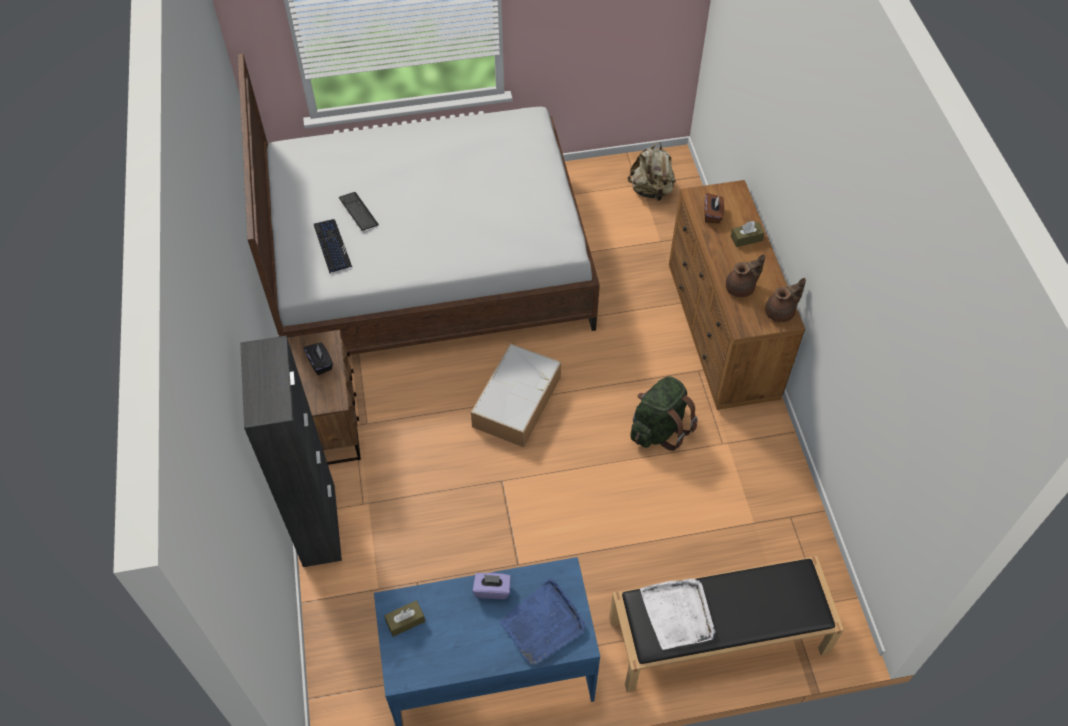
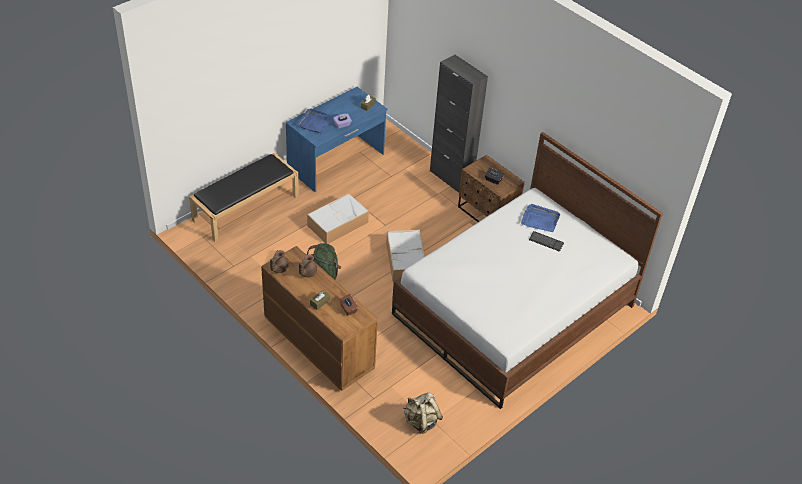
camera: 145 degrees right, 10 degrees down
(332, 246) = (540, 219): keyboard -> blue tray
(575, 521) = (338, 223): none -> storage box
(678, 614) = (264, 171): white tray -> none

